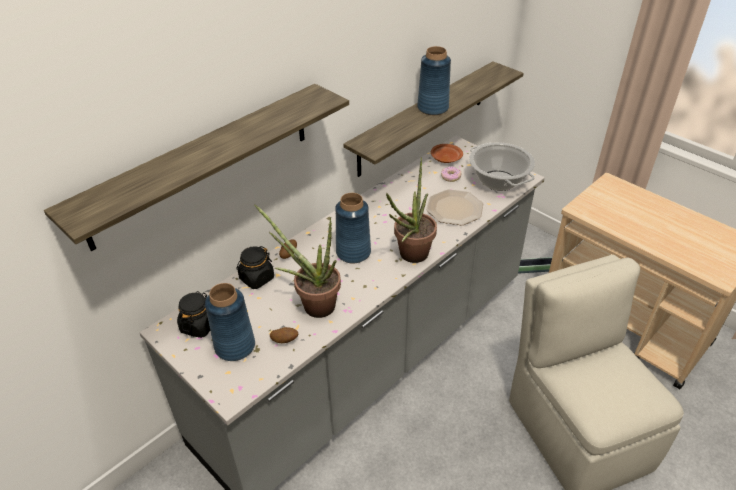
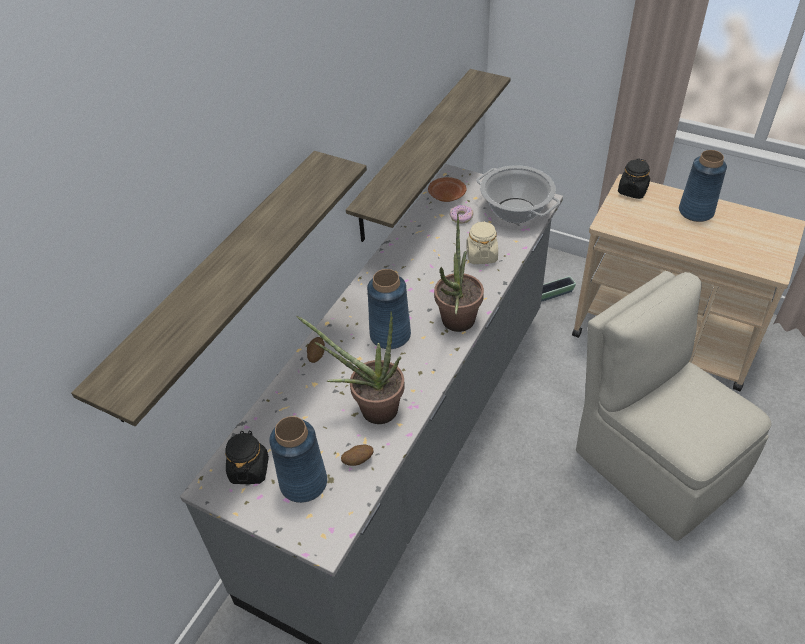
camera: 15 degrees left, 5 degrees up
(256, 278) = (292, 394): black jar -> black jar (632, 191)
(432, 108) = (428, 142): blue vase -> blue vase (695, 211)
(455, 208) = (481, 255): plate -> beige jar

